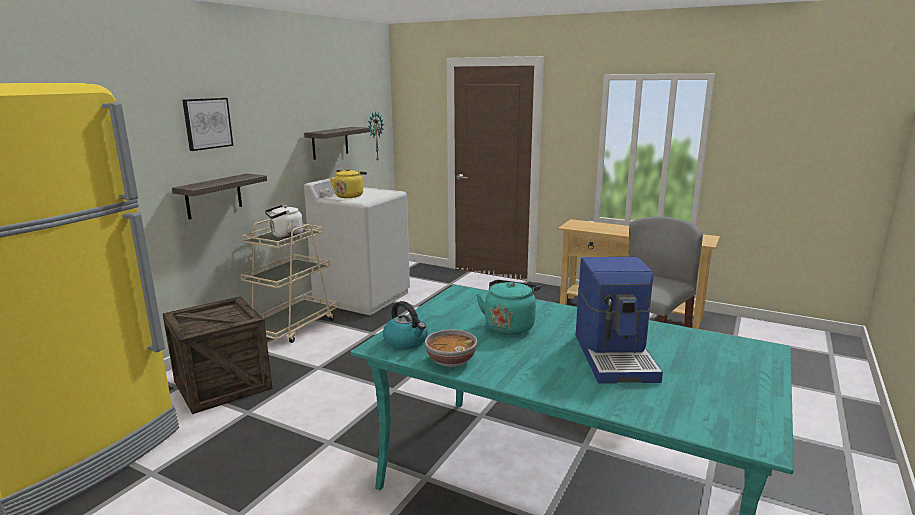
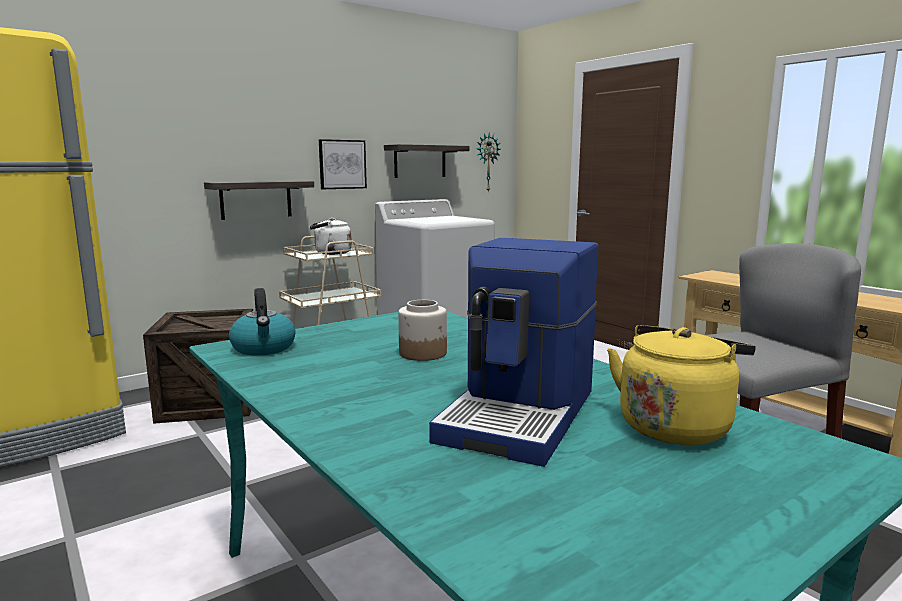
camera: 25 degrees right, 5 degrees down
(207, 123) = (254, 119): picture -> picture (342, 164)
(350, 196) = (423, 219): yellow kettle -> yellow kettle (675, 426)
(450, 360) = (275, 375): bowl -> none
(510, 326) = (423, 353): turquoise kettle -> jar

